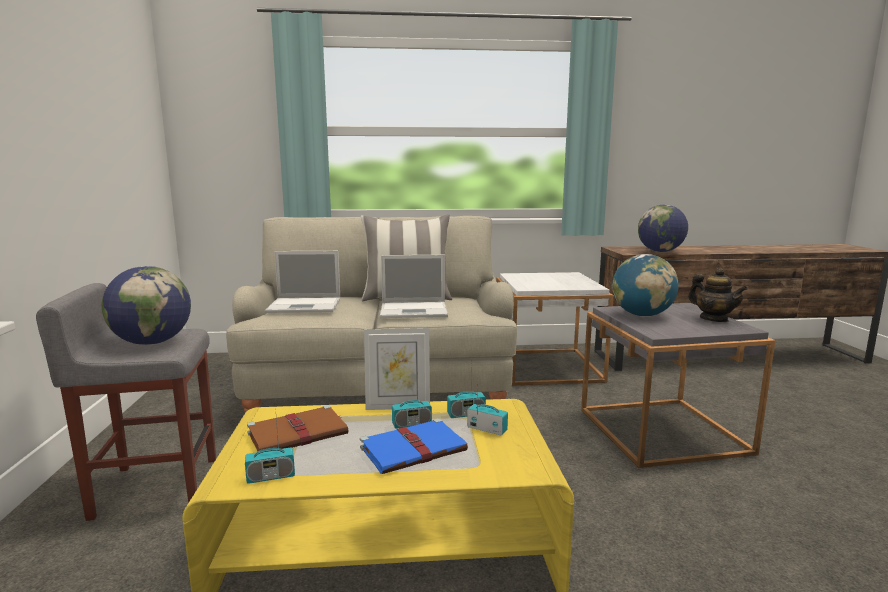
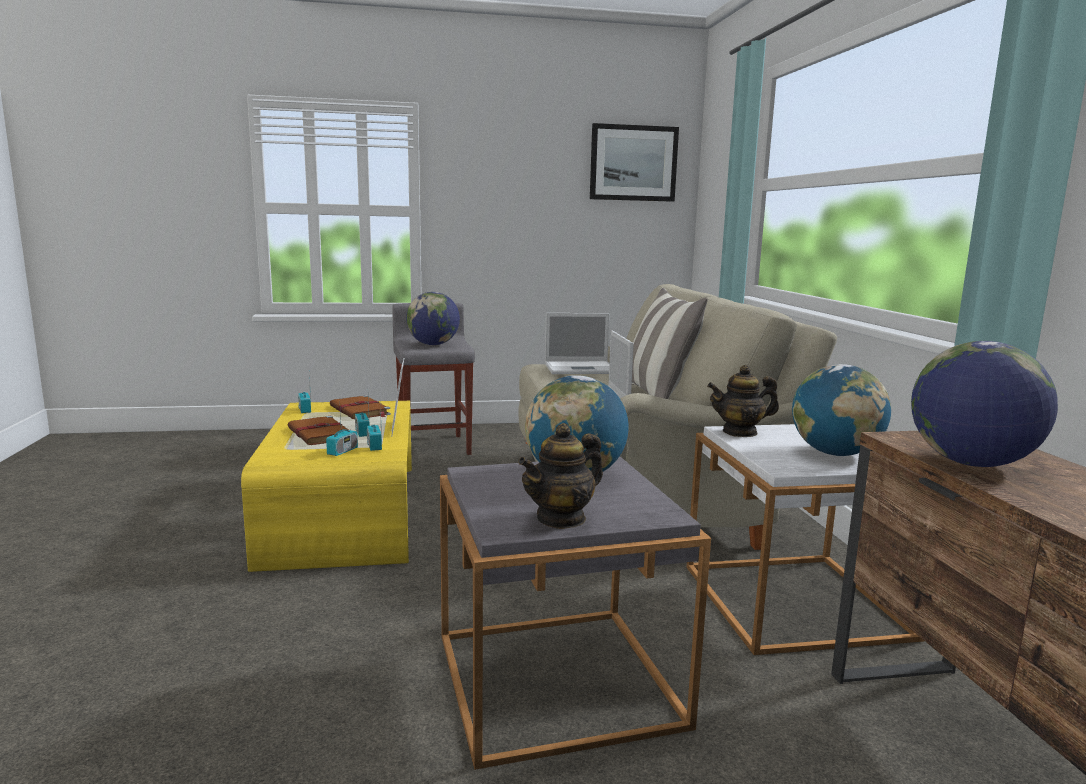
camera: 85 degrees right, 0 degrees up
(130, 94) = (633, 163): none -> picture
(306, 306) = (581, 368): laptop -> laptop turned 90 degrees counterclockwise
(414, 449) = (320, 434): blue book -> brown book
(529, 286) = (740, 432): none -> teapot
(562, 279) = (835, 453): none -> globe

